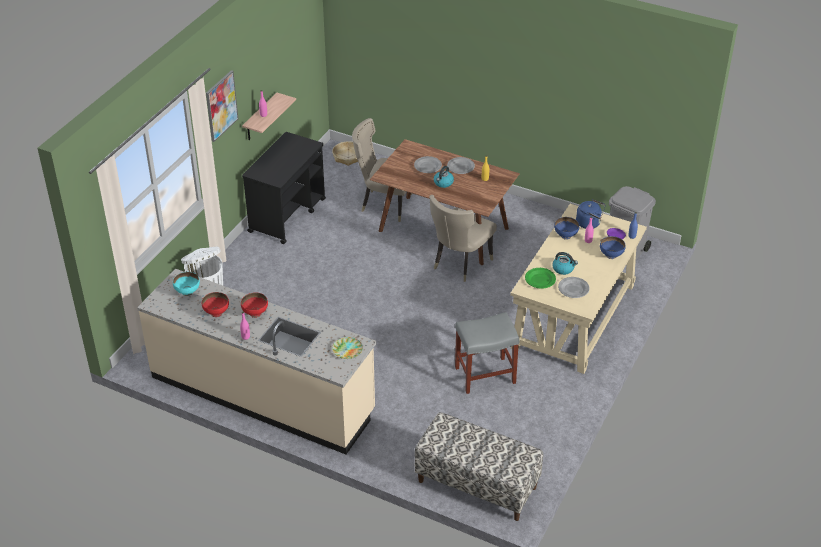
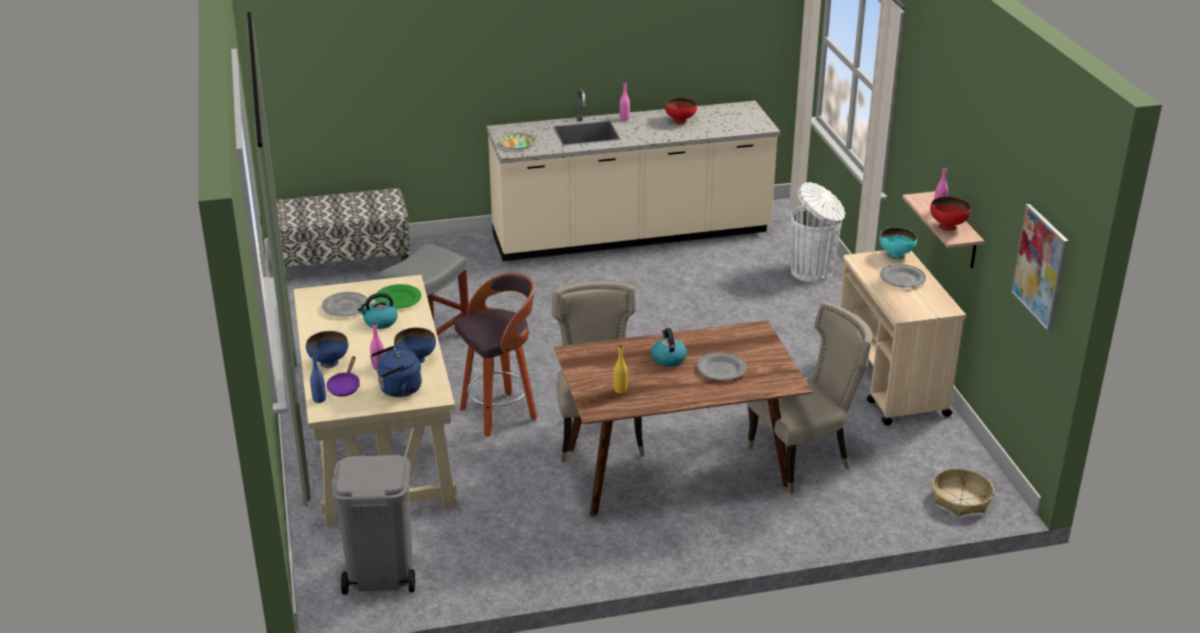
camera: 140 degrees right, 10 degrees down
(187, 292) = (733, 122): turquoise bowl -> turquoise bowl (896, 255)
(221, 105) = (925, 111): picture -> picture (1040, 267)
(255, 313) = (645, 133): red bowl -> red bowl (948, 227)
(287, 215) = (890, 384): black cart -> beige cart
(460, 167) = (676, 390): grey plate -> grey plate (902, 279)
(494, 302) = (500, 413): none -> stool

